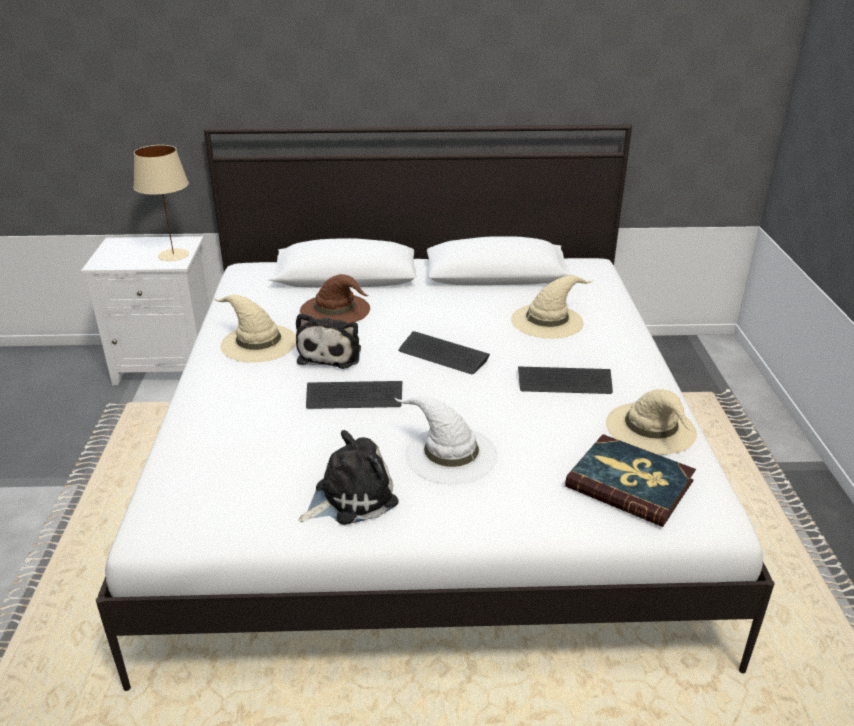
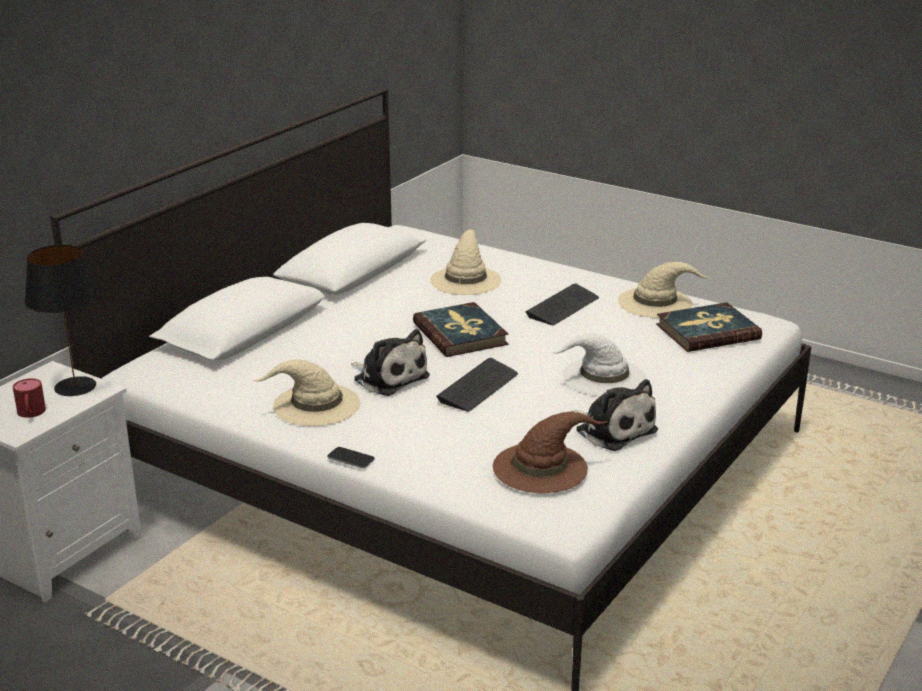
camera: 55 degrees left, 5 degrees down
(126, 257) = (31, 414): none -> red mug
(173, 254) = (74, 386): beige table lamp -> black table lamp
(188, 387) = (351, 458): none -> phone
(336, 310) = (309, 353): brown hat -> brown hat (541, 467)
(350, 497) = (613, 429): plush toy -> plush toy turned 135 degrees clockwise
(443, 354) = (460, 334): keyboard -> book

